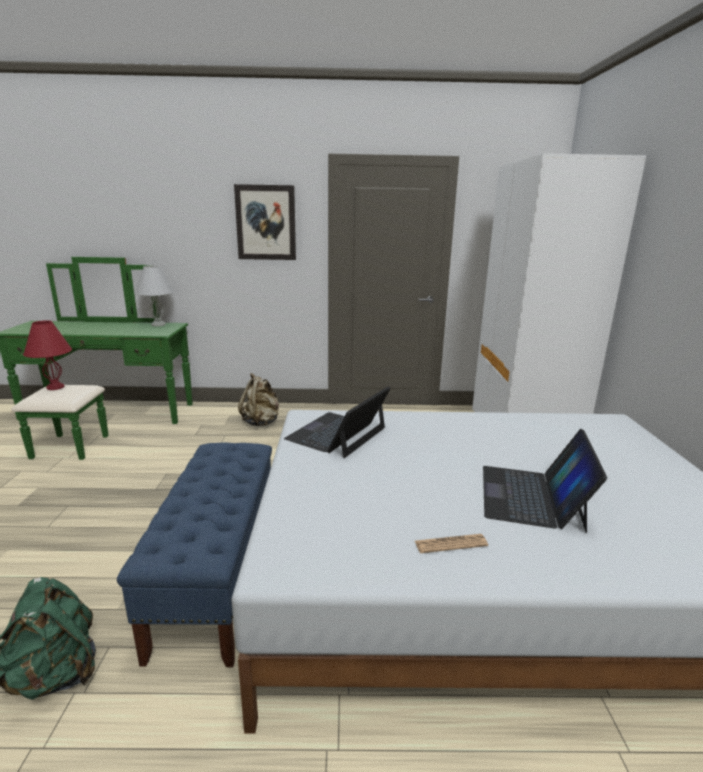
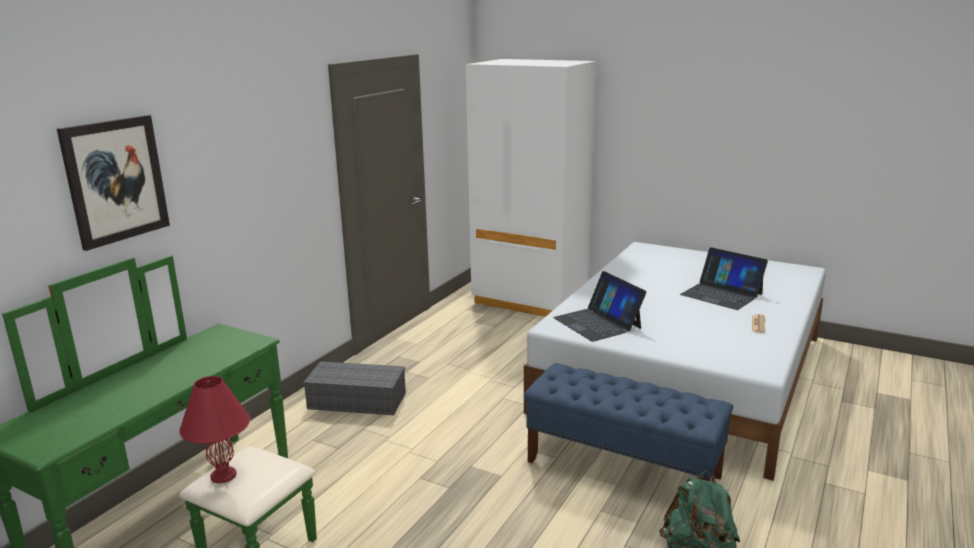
camera: 60 degrees left, 0 degrees up
(158, 324) = (201, 339): white table lamp -> none
(261, 422) = (355, 401): beige backpack -> grey storage box
(266, 223) = (283, 157): picture -> picture (116, 180)

